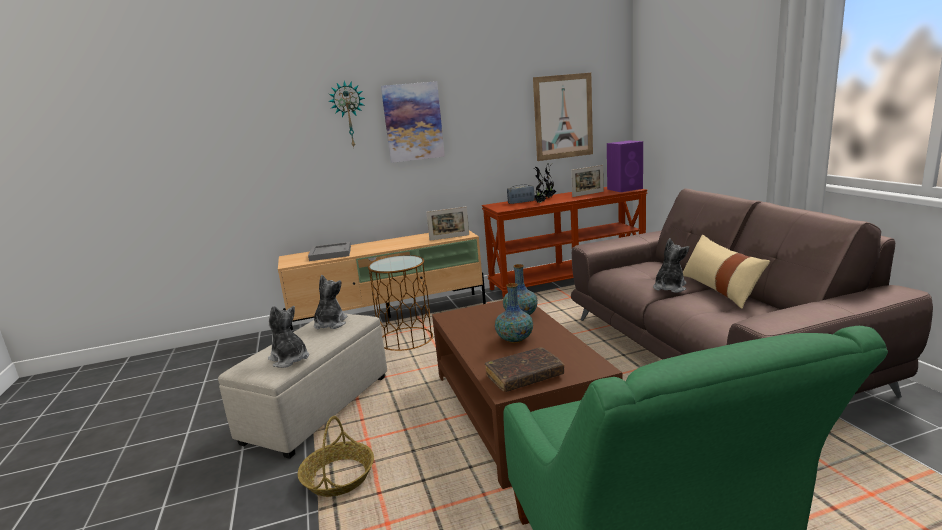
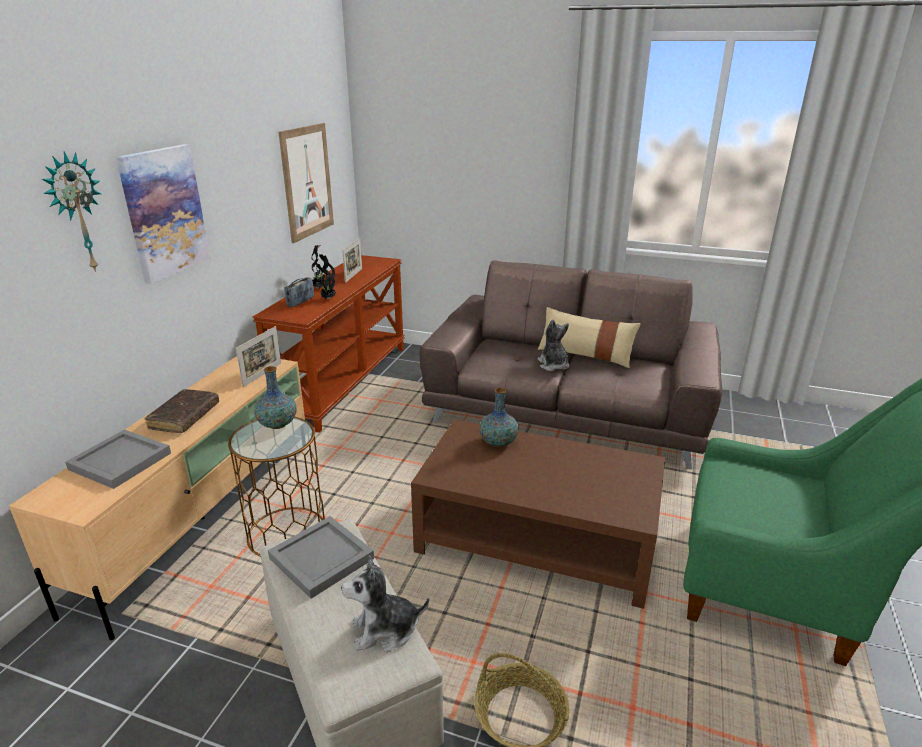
camera: 55 degrees left, 10 degrees up
(330, 324) = (321, 559): plush toy -> grey tray
(514, 339) = (546, 469): vase -> vase (277, 424)
(524, 376) = (624, 498): brown book -> brown book (185, 417)
(625, 189) = (377, 261): purple speaker -> none

